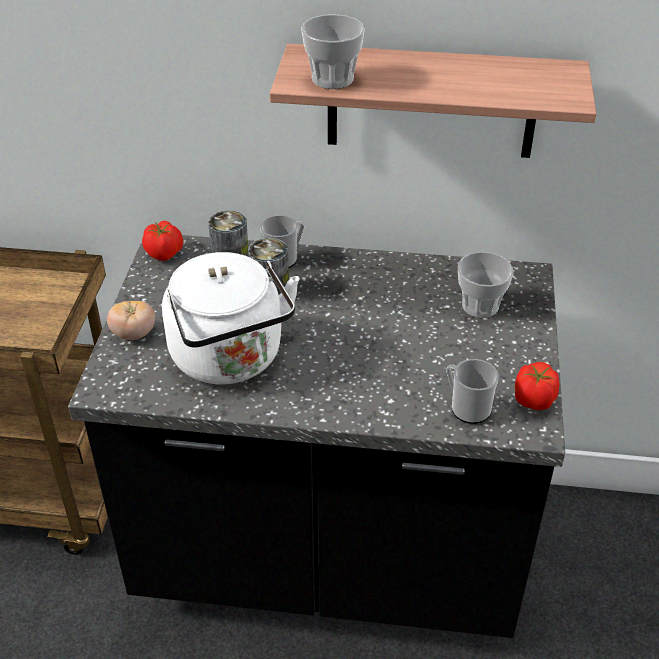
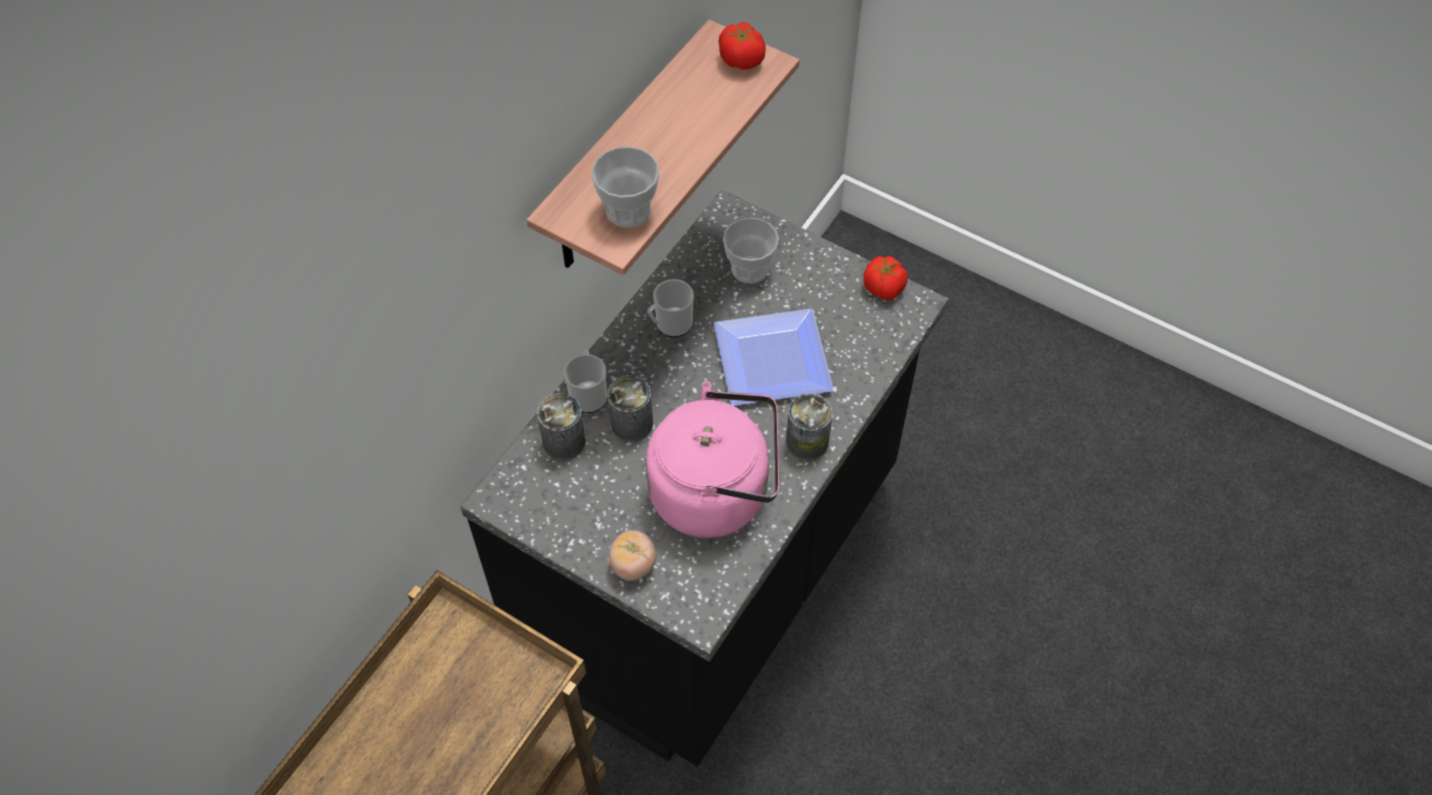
camera: 65 degrees left, 15 degrees up
(164, 253) = (513, 498): tomato -> tomato (741, 60)
(231, 359) = (717, 492): white kettle -> pink kettle
(318, 400) = (807, 442): none -> can
(387, 349) = (769, 364): none -> plate
(466, 407) = (870, 338): mug -> mug (670, 325)

